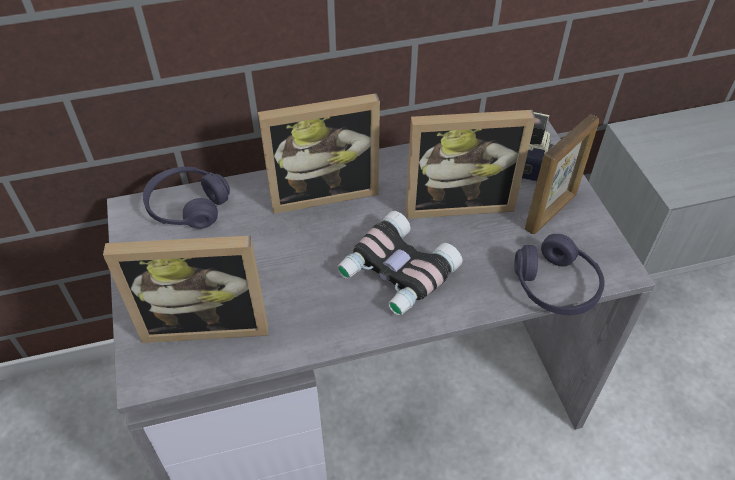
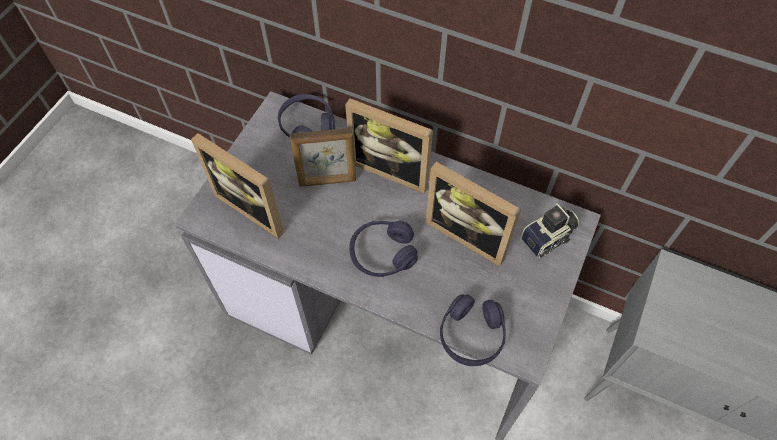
camera: 40 degrees right, 10 degrees up
(396, 273) = (382, 254): binoculars -> purple headphones
(551, 212) = (524, 285): picture frame -> picture frame (327, 181)

